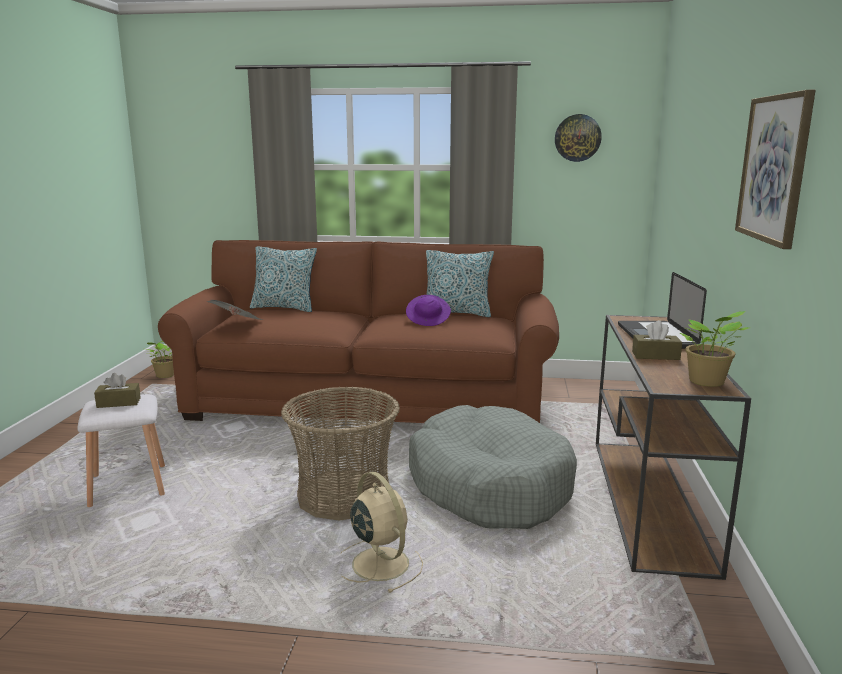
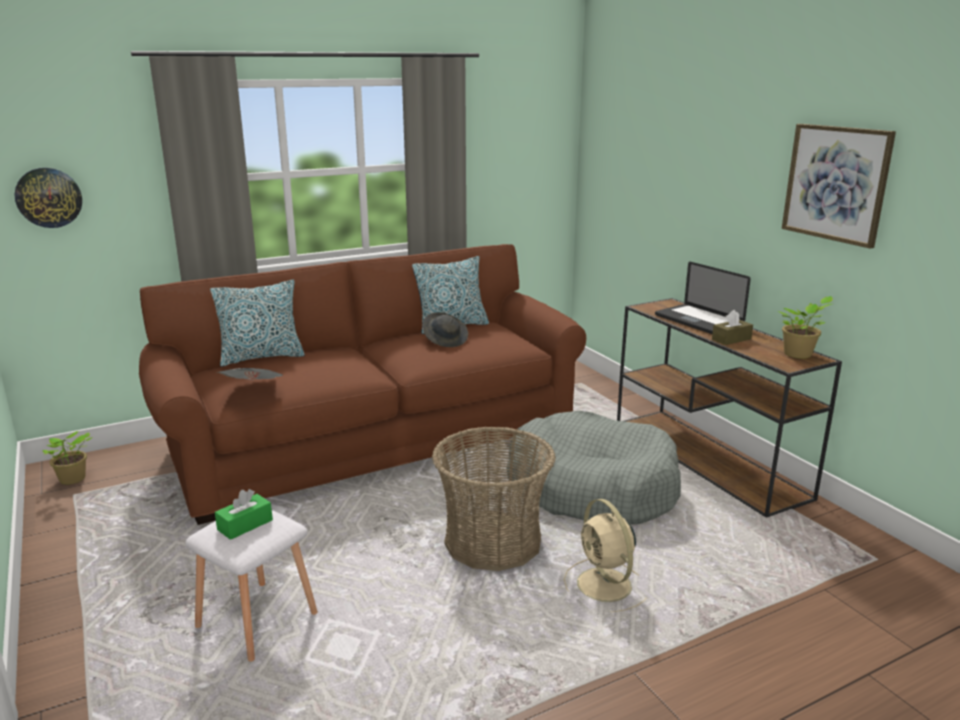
camera: 35 degrees left, 5 degrees up
(118, 403) = (245, 525): brown tissue box -> green tissue box
(379, 563) = (605, 586): beige fan -> beige fan turned 135 degrees counterclockwise
(428, 321) = (445, 340): purple hat -> grey hat
(577, 138) = (515, 129): wall clock -> wall clock (49, 197)

